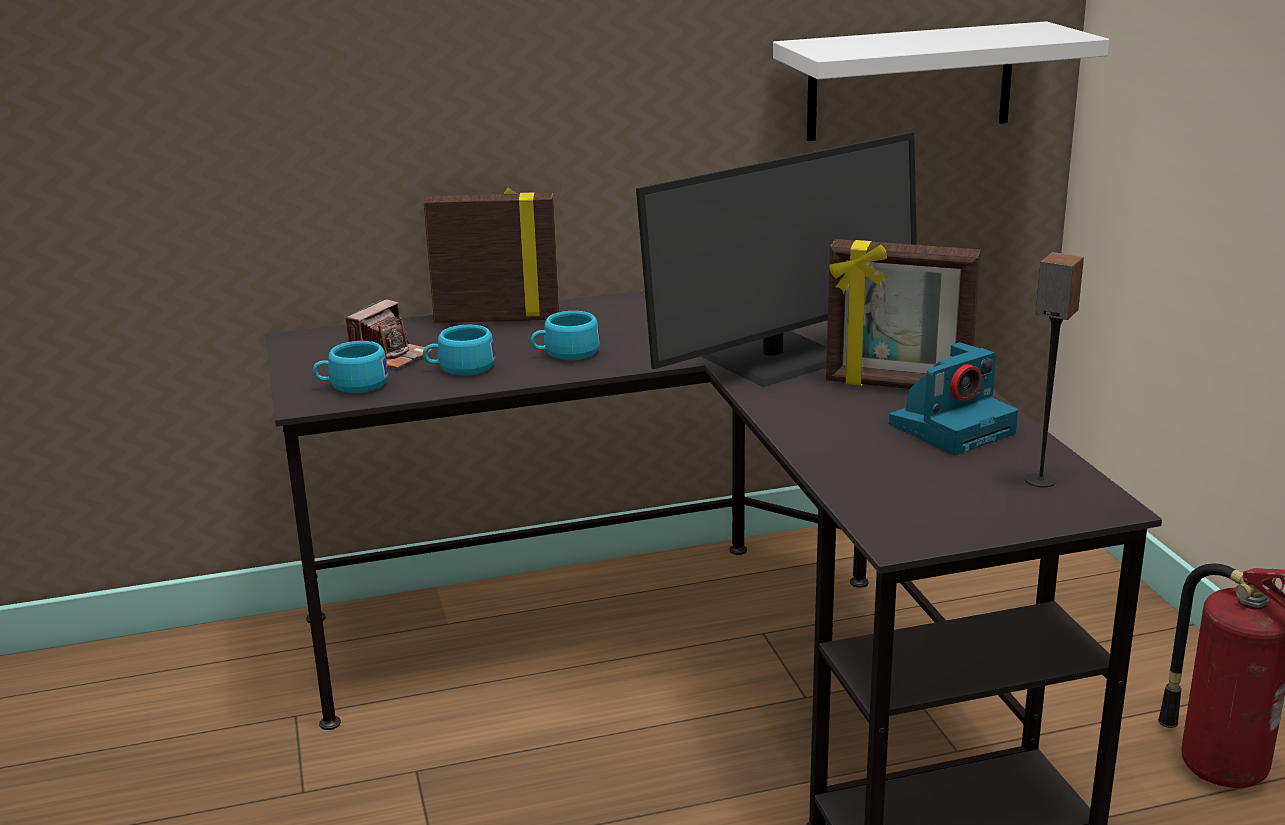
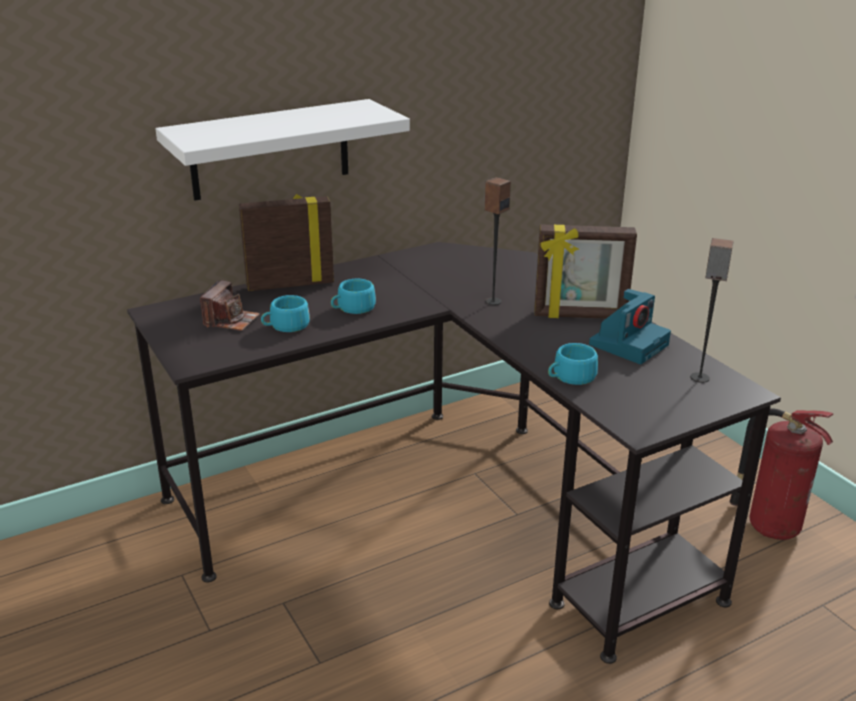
camera: 15 degrees left, 5 degrees up
(352, 385) = (216, 347): turquoise cup -> turquoise cup (570, 377)
(774, 358) = (492, 301): monitor -> speaker
(910, 81) = (539, 103): white shelf -> white shelf (270, 149)

